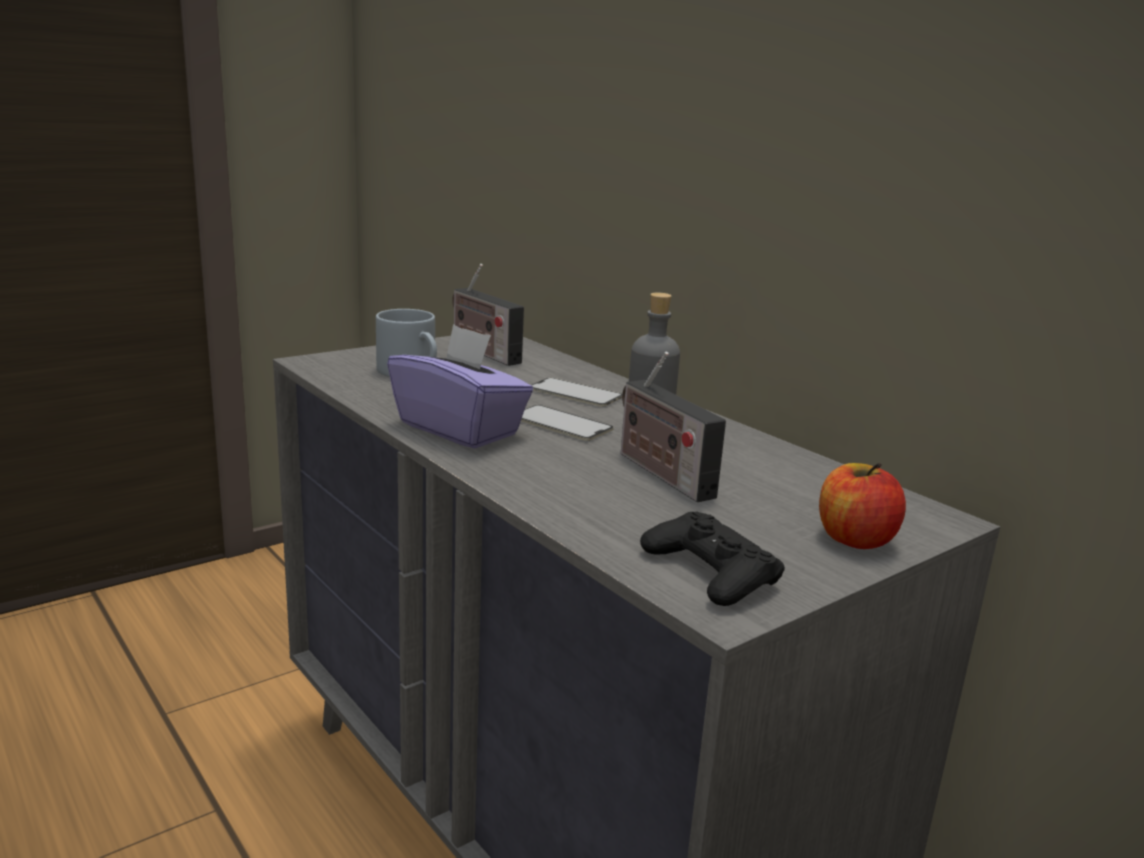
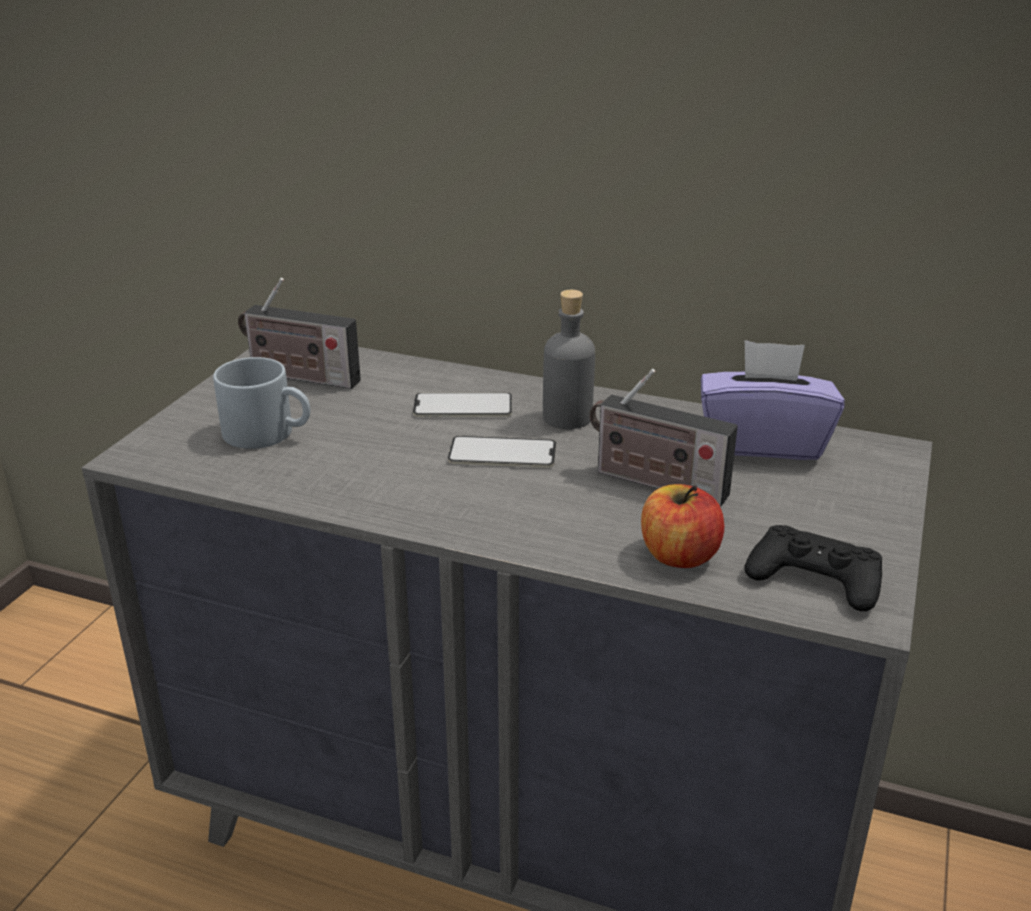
camera: 30 degrees left, 10 degrees up
(460, 429) = (423, 497): purple tissue box -> purple tissue box (762, 442)
(854, 539) = (865, 498): apple -> apple (678, 556)

